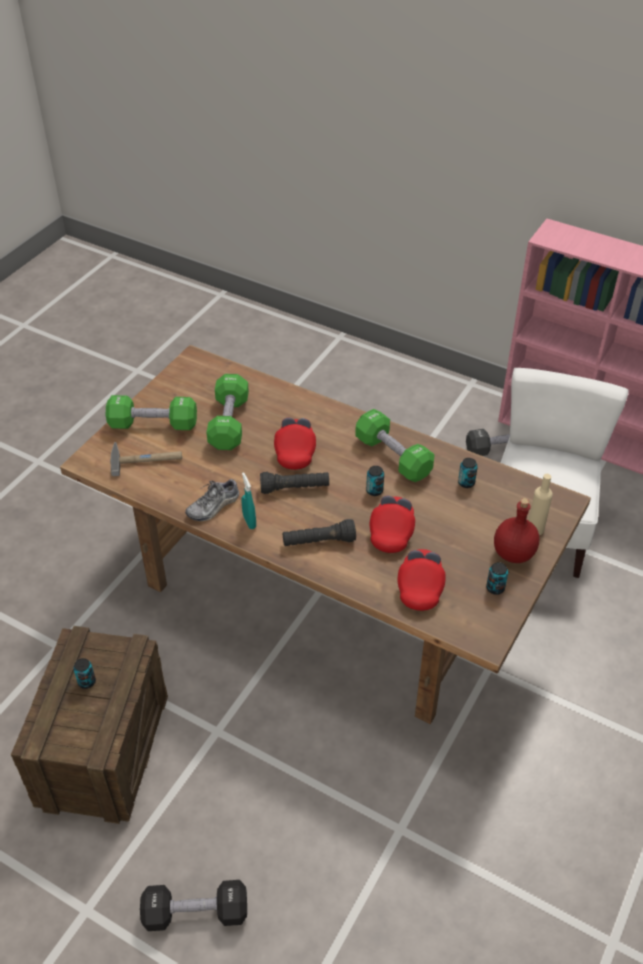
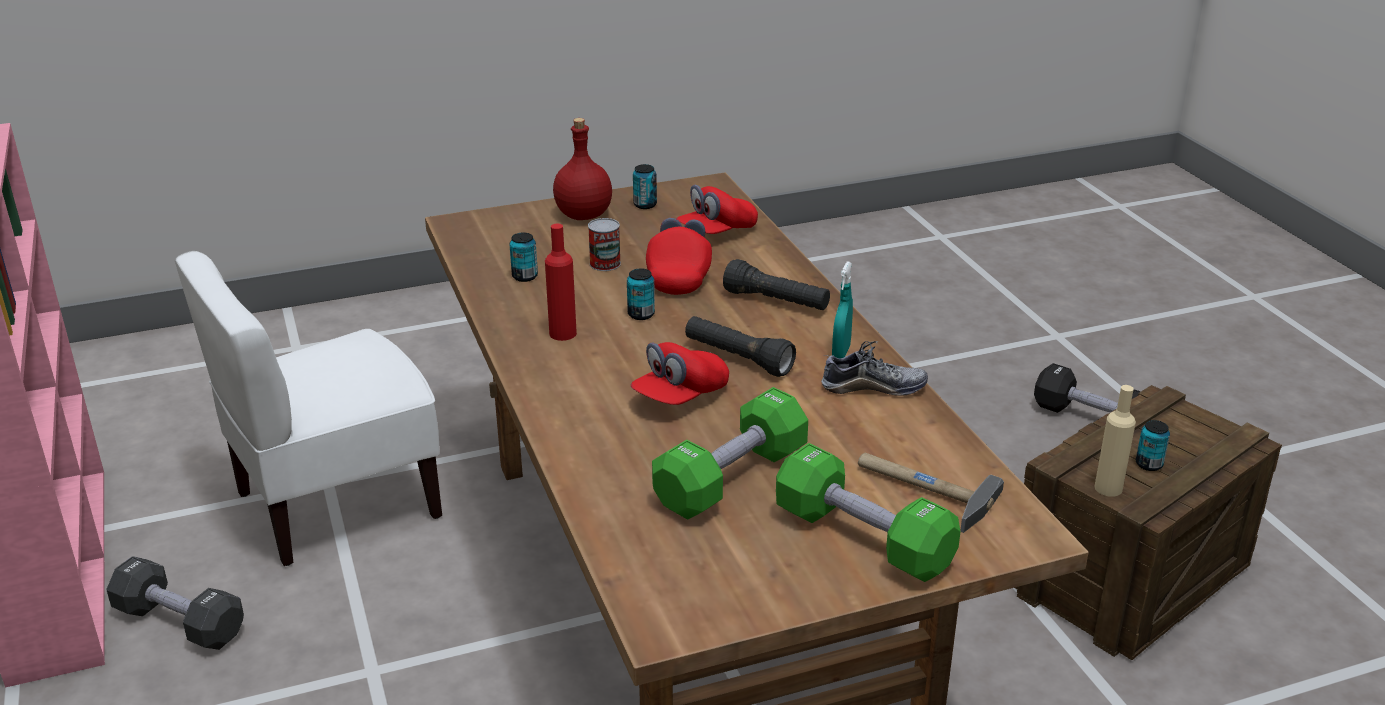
camera: 140 degrees left, 15 degrees down
(392, 532) = (679, 276): red cap -> red cap turned 135 degrees clockwise
(393, 457) = (563, 333): green dumbbell -> red bottle
(442, 517) = (605, 264): none -> can
(535, 529) = (528, 220): beige bottle -> beige bottle (1108, 488)

